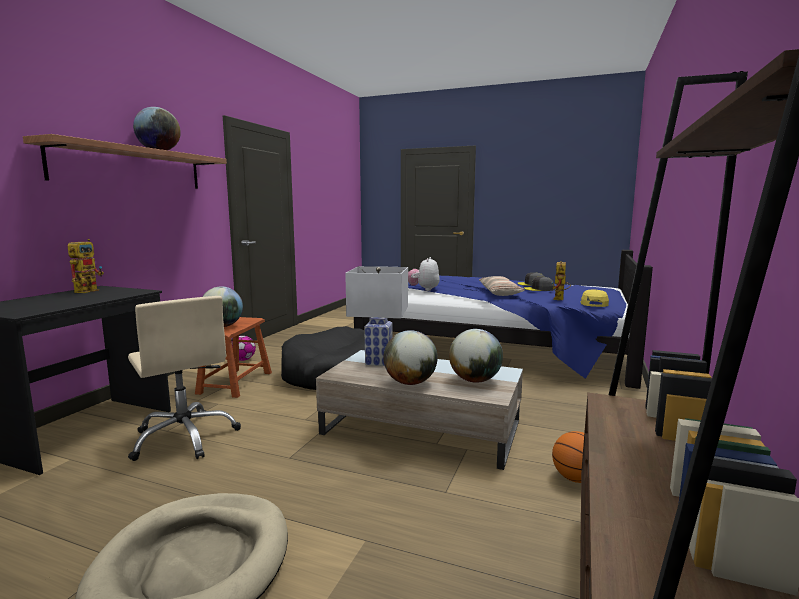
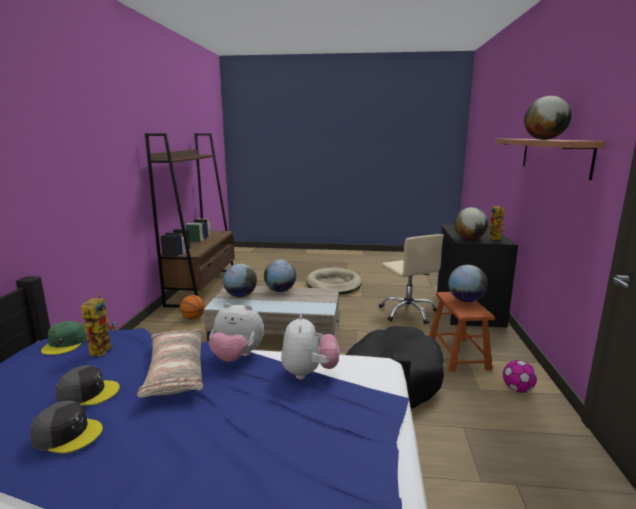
camera: 165 degrees right, 5 degrees up
(122, 292) = (469, 239): none -> globe
(185, 437) = (408, 312): beige office chair -> beige office chair turned 150 degrees counterclockwise
(379, 361) = (309, 303): white table lamp -> none
(465, 294) = (237, 357): none -> plush toy
(593, 303) = (65, 343): yellow cap -> green cap

